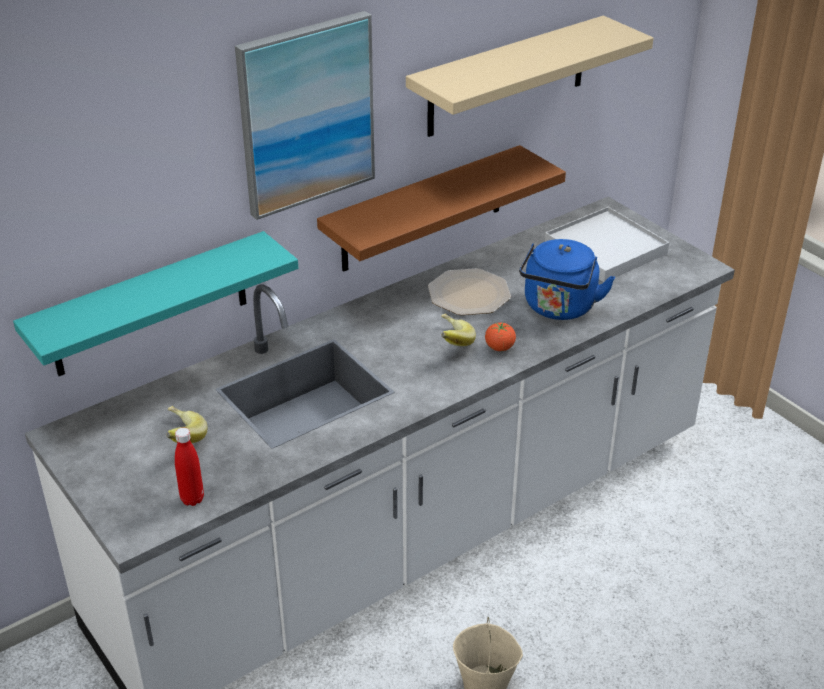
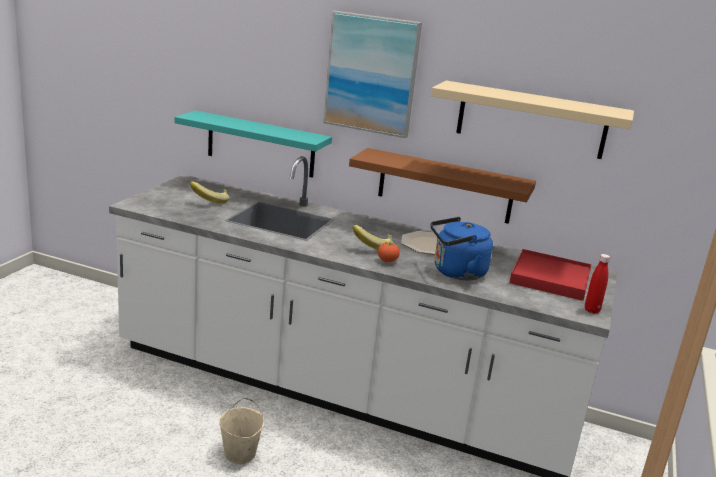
camera: 55 degrees right, 15 degrees down
(192, 499) = (167, 211): red bottle -> red bottle (592, 310)
(605, 248) = (550, 278): white tray -> red tray

